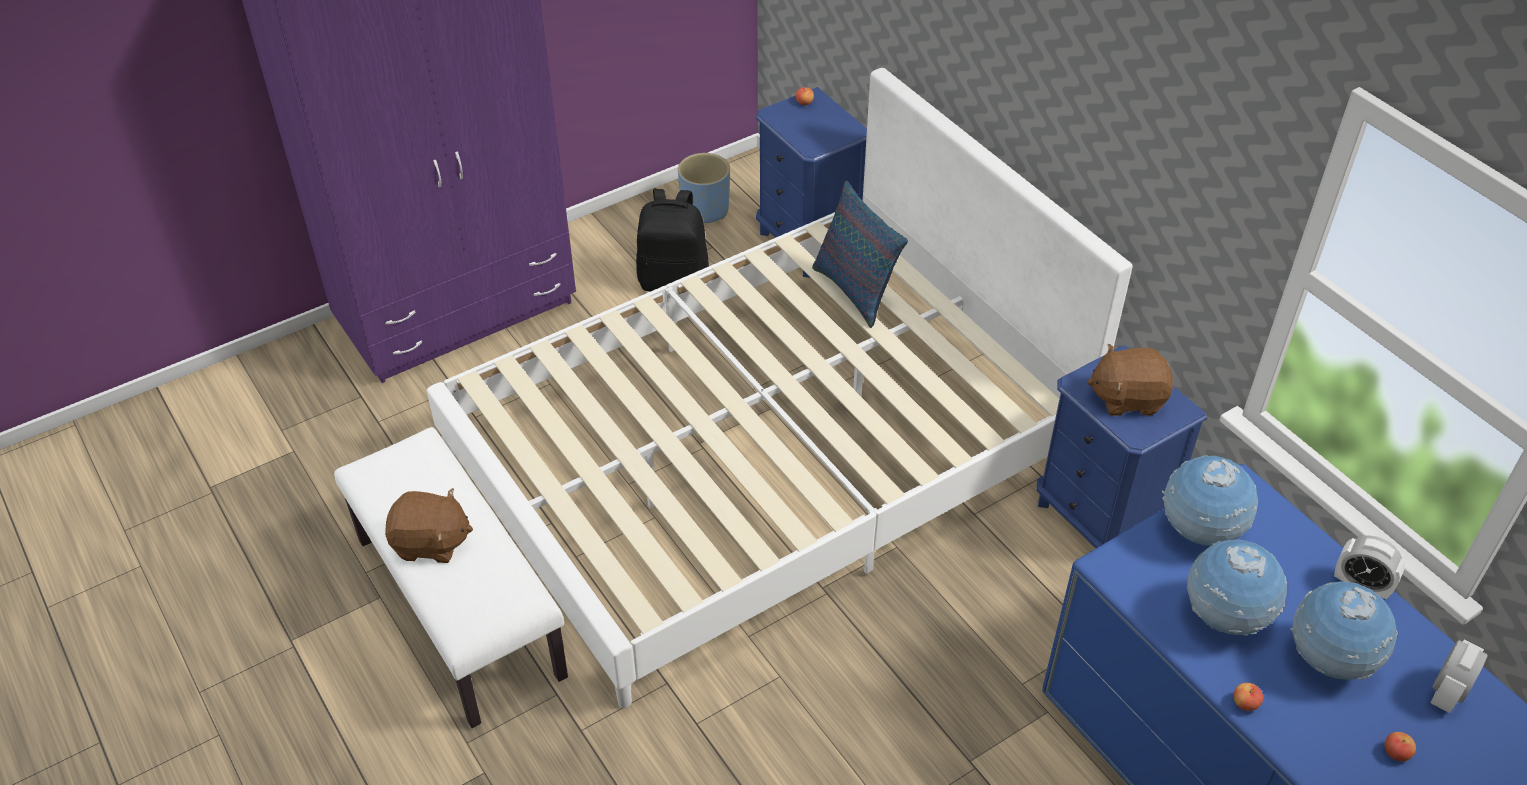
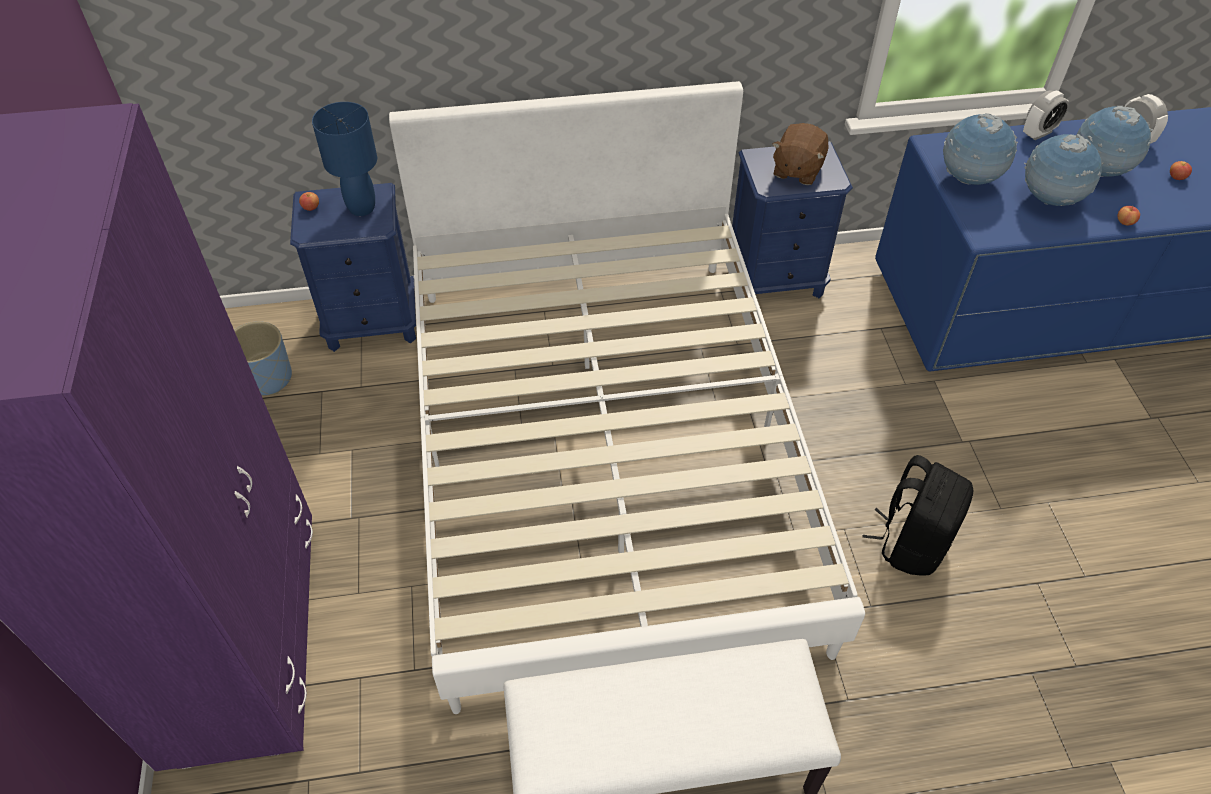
camera: 65 degrees left, 5 degrees up
(431, 543) = (685, 726): brown plush toy -> none
(674, 280) = (343, 435): black backpack -> black backpack (911, 542)
(826, 129) = (361, 208): none -> blue table lamp
(854, 292) = (523, 292): blue pillow -> none

